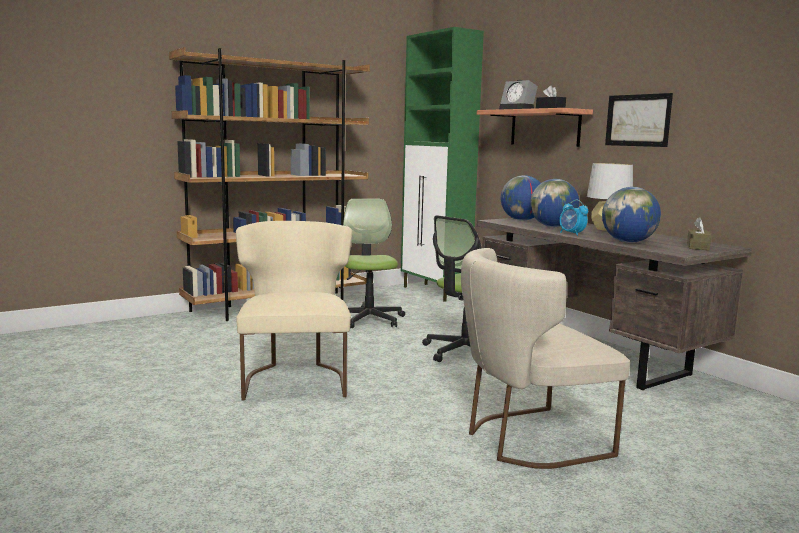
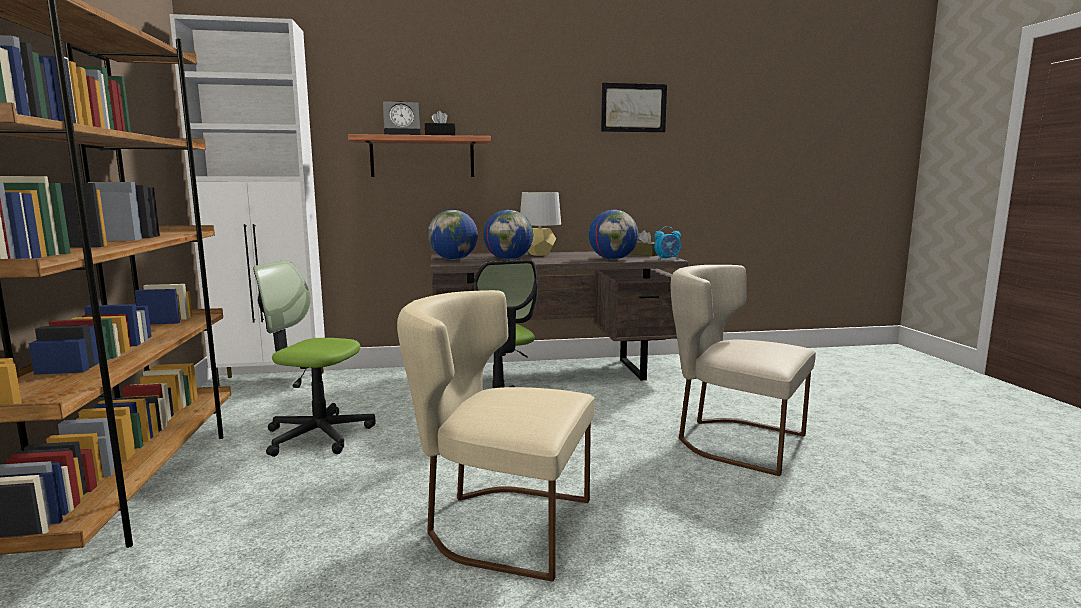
camera: 65 degrees left, 0 degrees up
(435, 292) = (273, 380): green cabinet -> white cabinet
(527, 440) = (732, 440): beige chair -> beige chair turned 120 degrees clockwise
(571, 234) = (557, 261): alarm clock -> alarm clock (667, 259)
(637, 120) = (540, 150): picture -> picture (633, 108)

